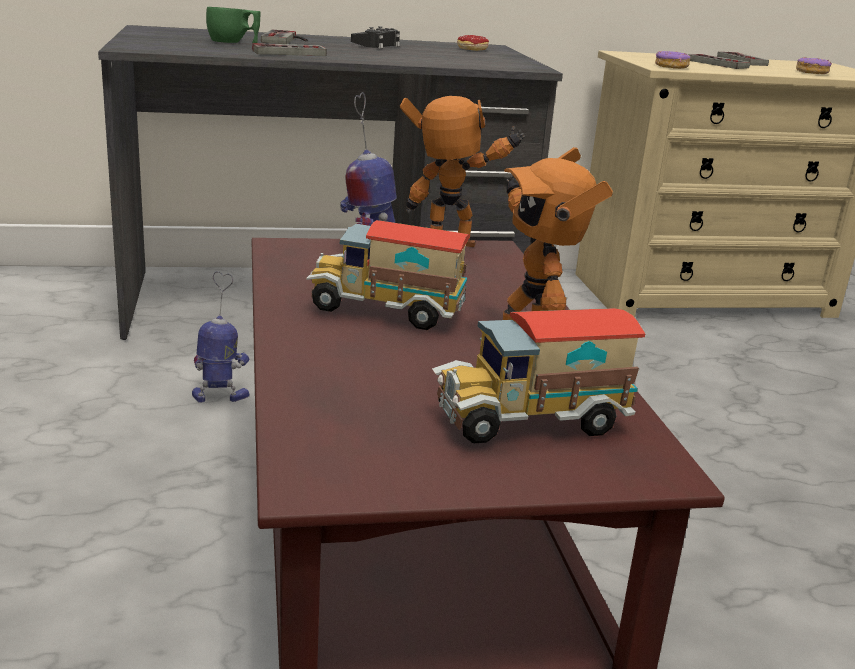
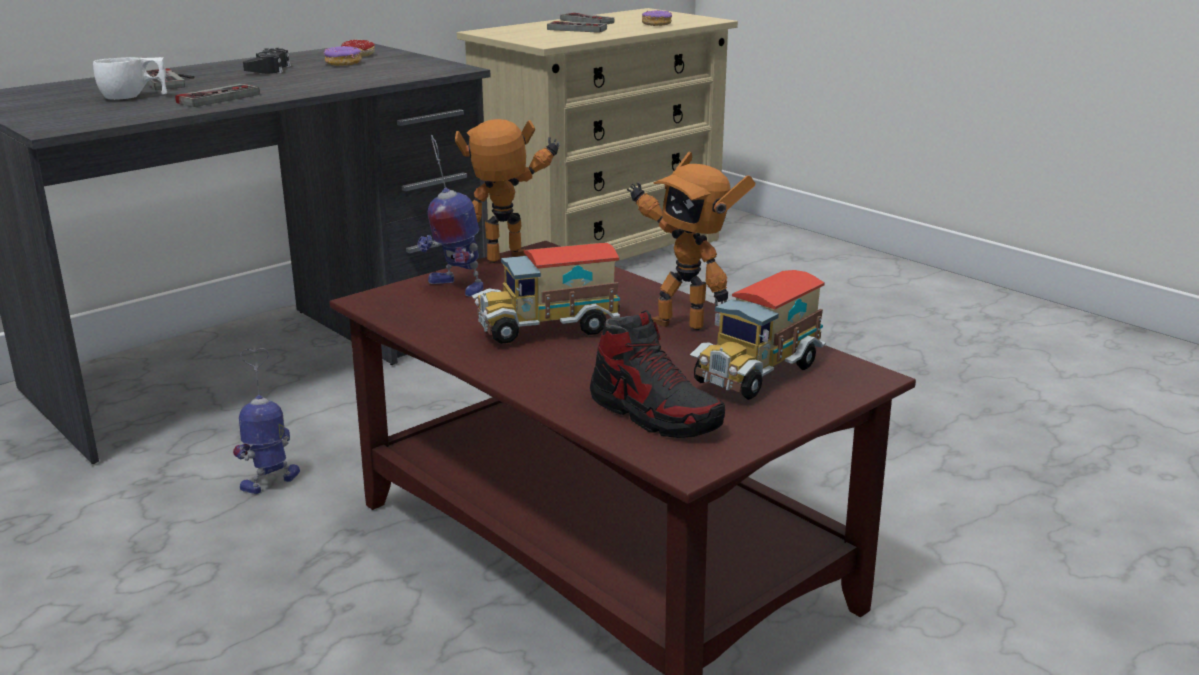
camera: 30 degrees left, 0 degrees up
(234, 43) = (134, 97): green cup -> white cup
(359, 422) = (655, 414): none -> shoe
(671, 67) = (552, 41): donut -> donut (343, 63)

